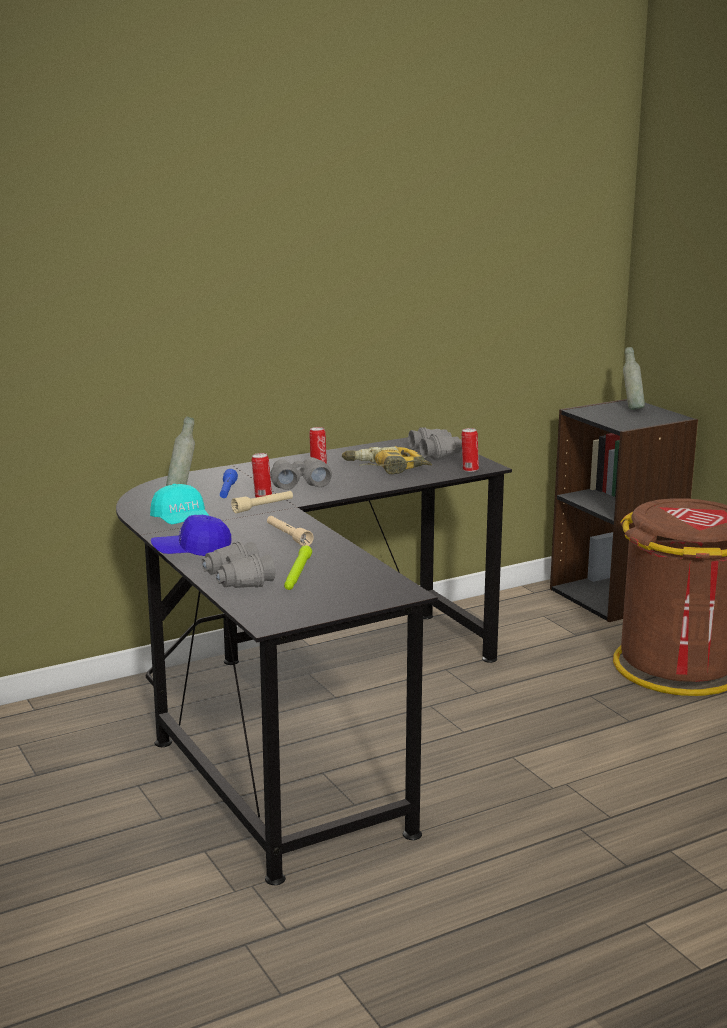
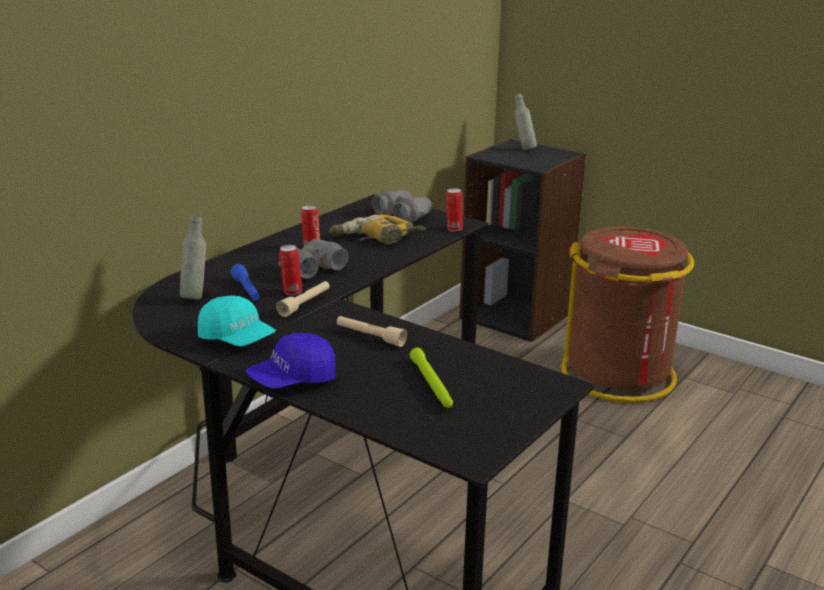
camera: 25 degrees left, 5 degrees up
(237, 580) = (377, 405): grey binoculars -> none

